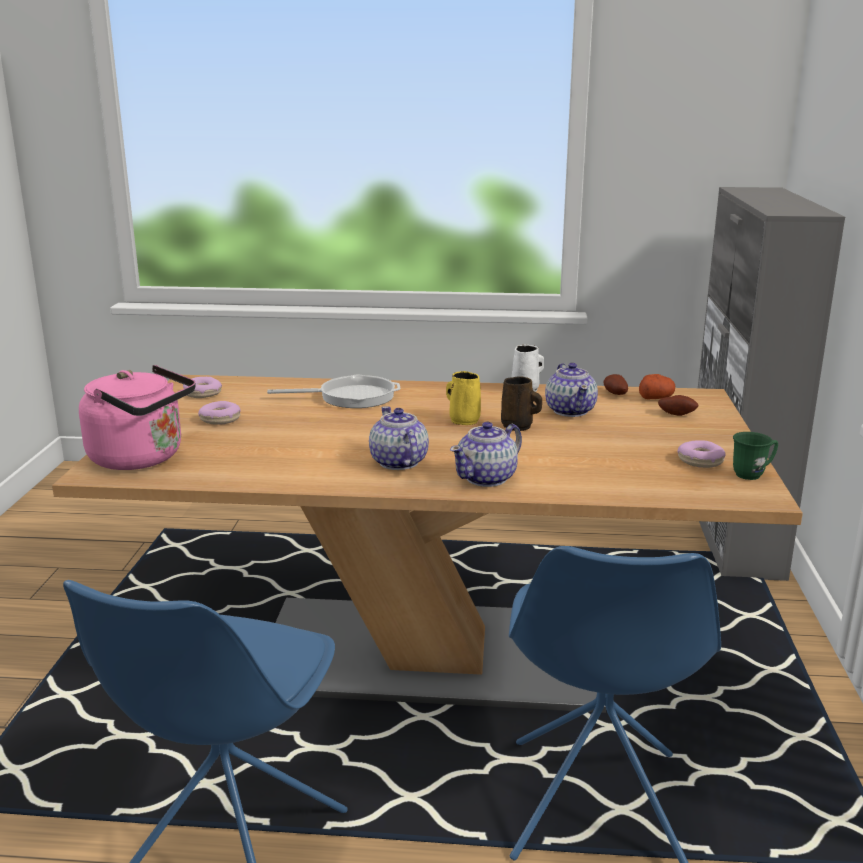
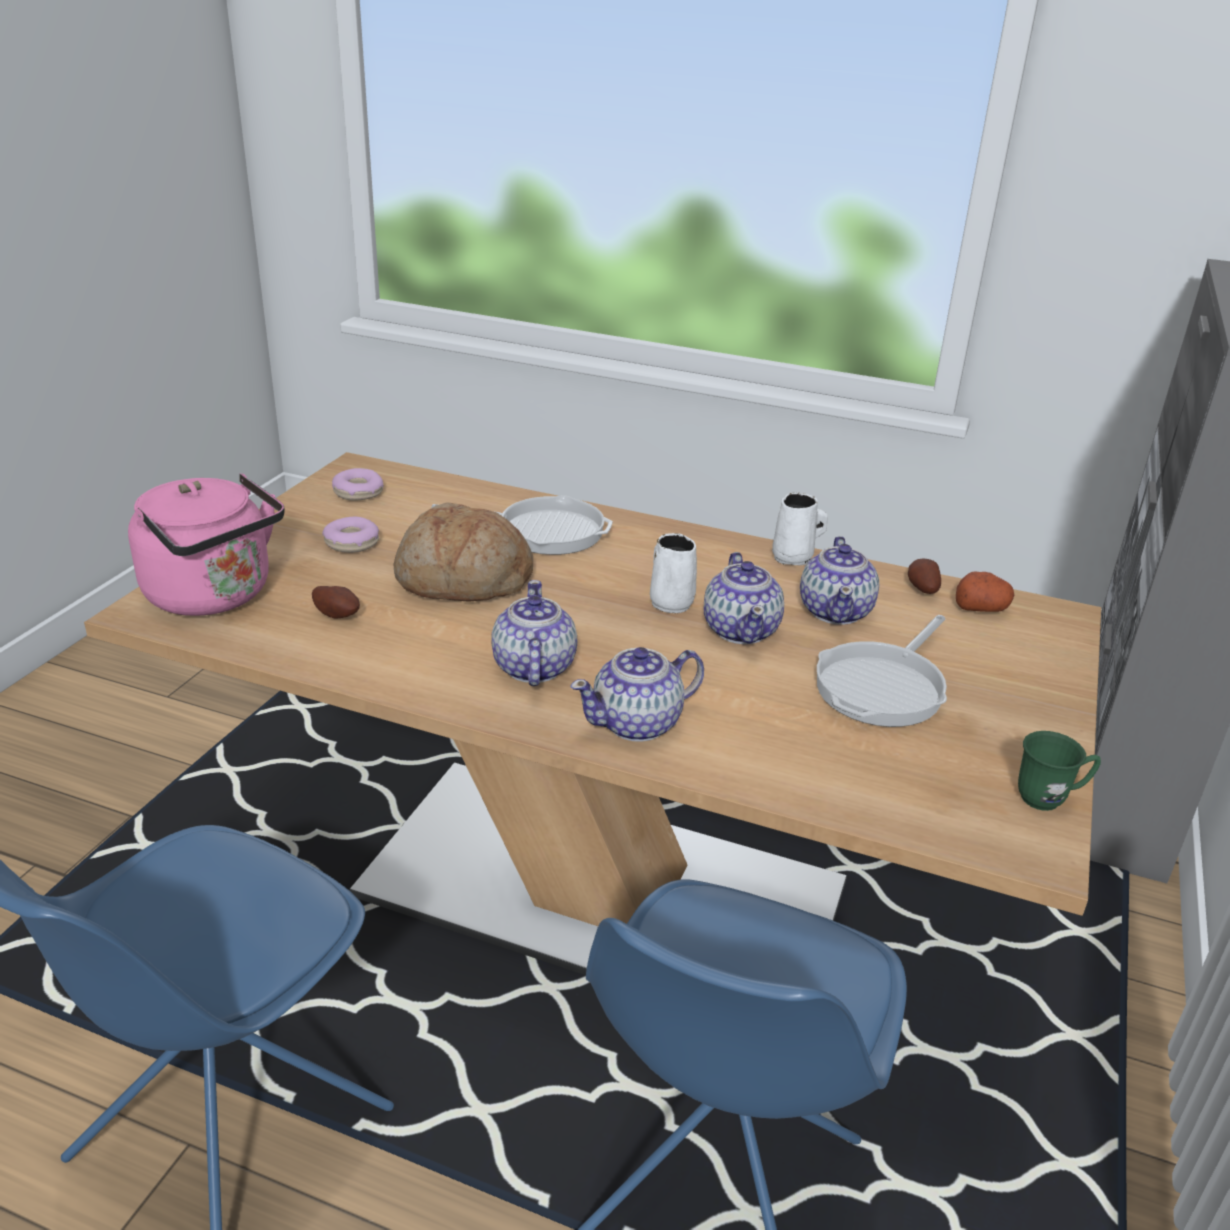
camera: 15 degrees right, 10 degrees up
(315, 427) = (463, 579): none -> bread
(463, 420) = (670, 602): yellow mug -> white mug
(518, 427) = (741, 630): brown mug -> teapot
(624, 440) = (883, 687): none -> frying pan
(677, 414) = (996, 647): potato -> potato (338, 614)
(700, 461) = (979, 753): donut -> none

